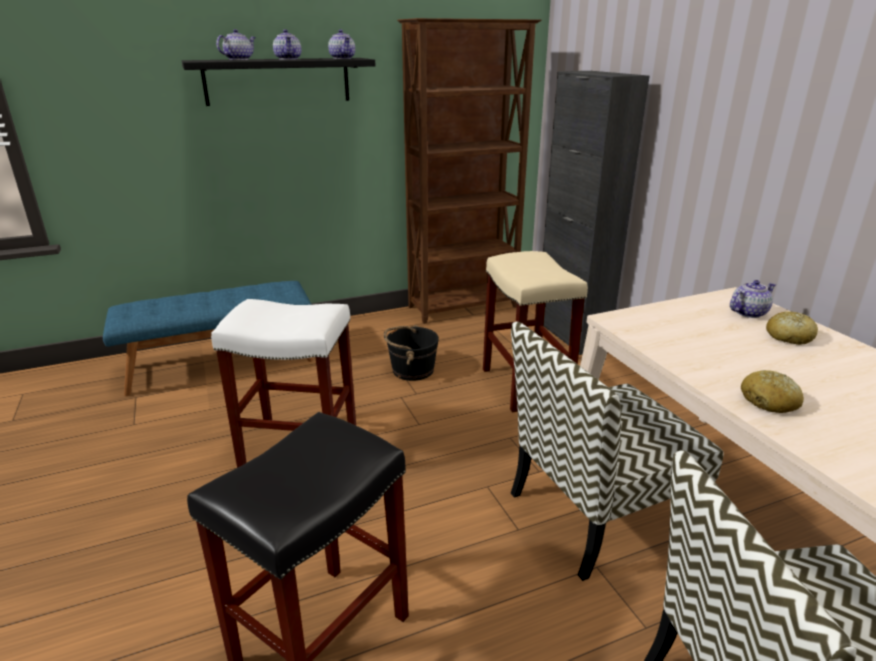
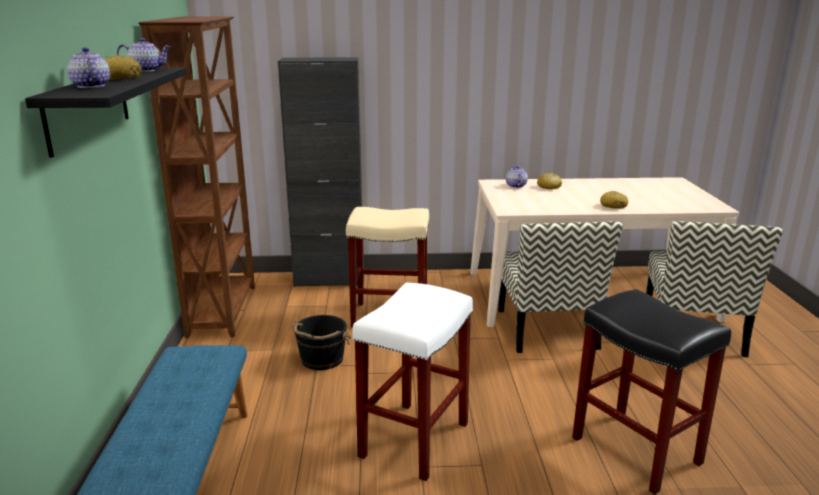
camera: 70 degrees left, 5 degrees down
(288, 59) = (121, 78): teapot -> bread

